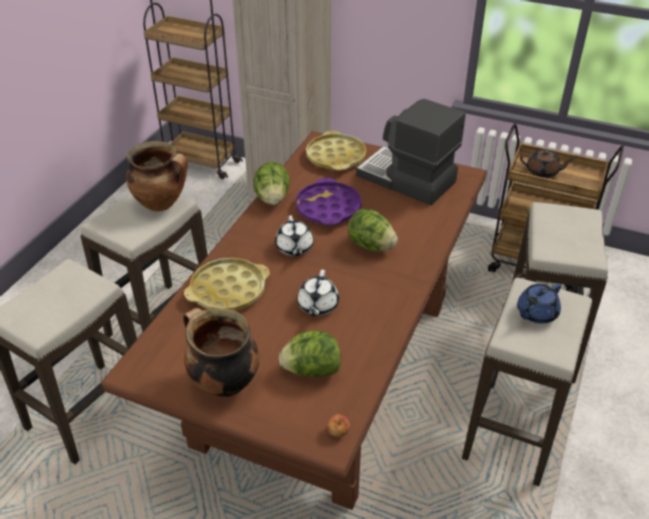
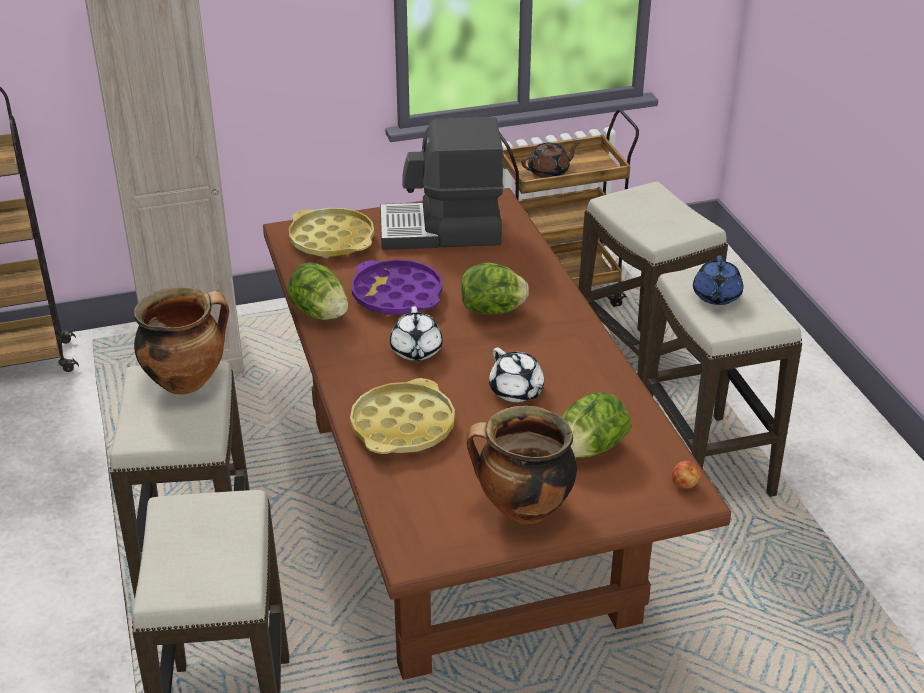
camera: 40 degrees left, 5 degrees down
(294, 248) = (416, 351): white teapot -> white teapot turned 45 degrees clockwise

